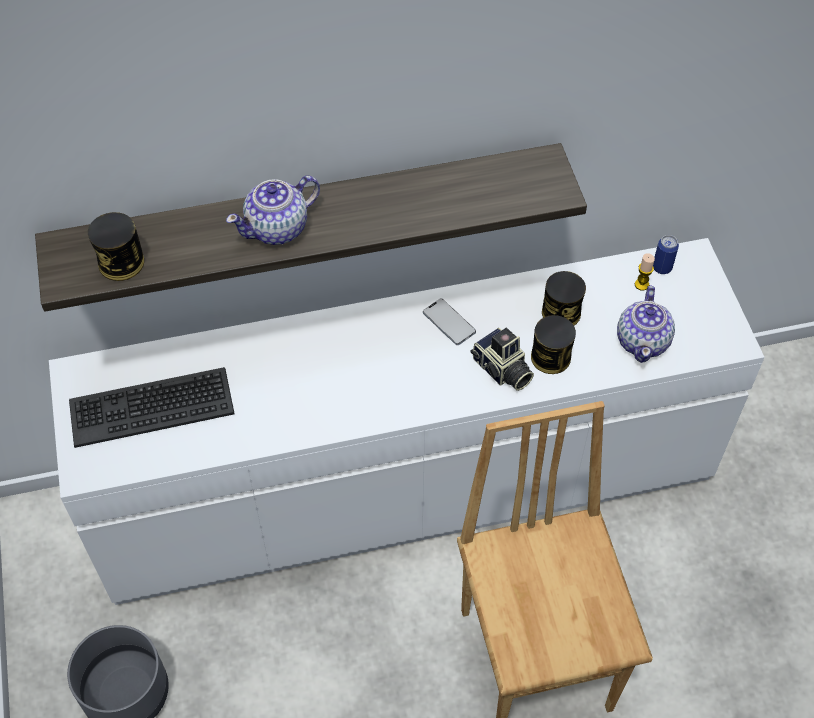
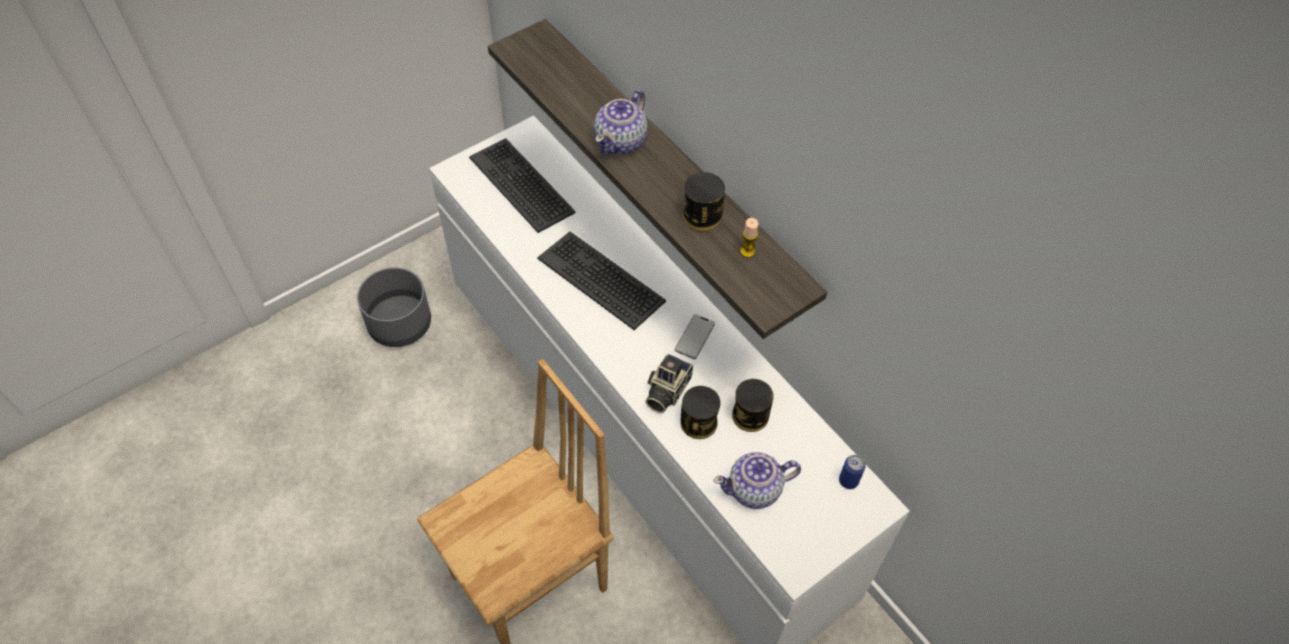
camera: 65 degrees right, 0 degrees up
(121, 262) = (543, 70): can -> can (702, 216)
(278, 228) = (621, 141): teapot -> teapot turned 90 degrees counterclockwise
(332, 376) = (601, 279): none -> keyboard
(641, 284) = (818, 470): candle -> candle (747, 251)

